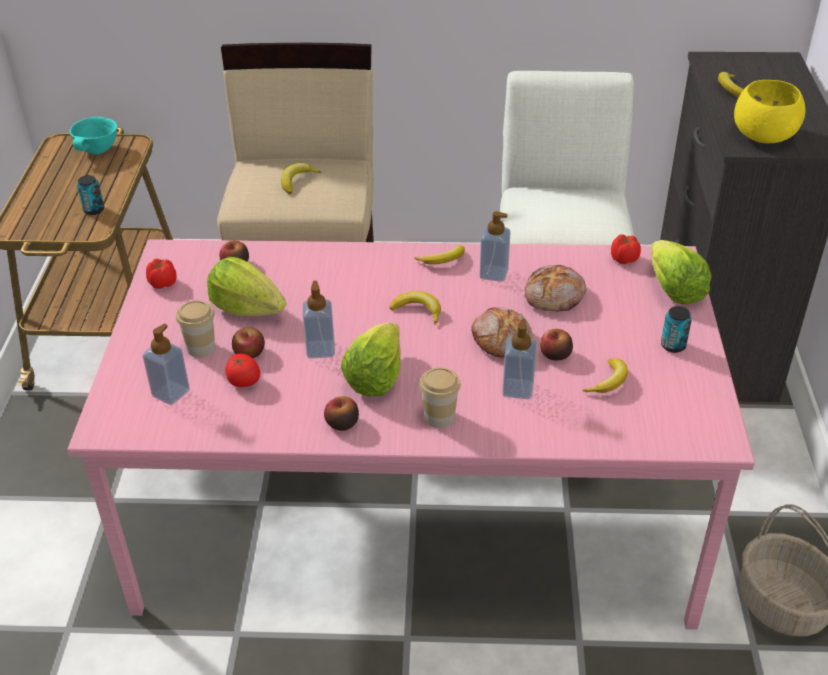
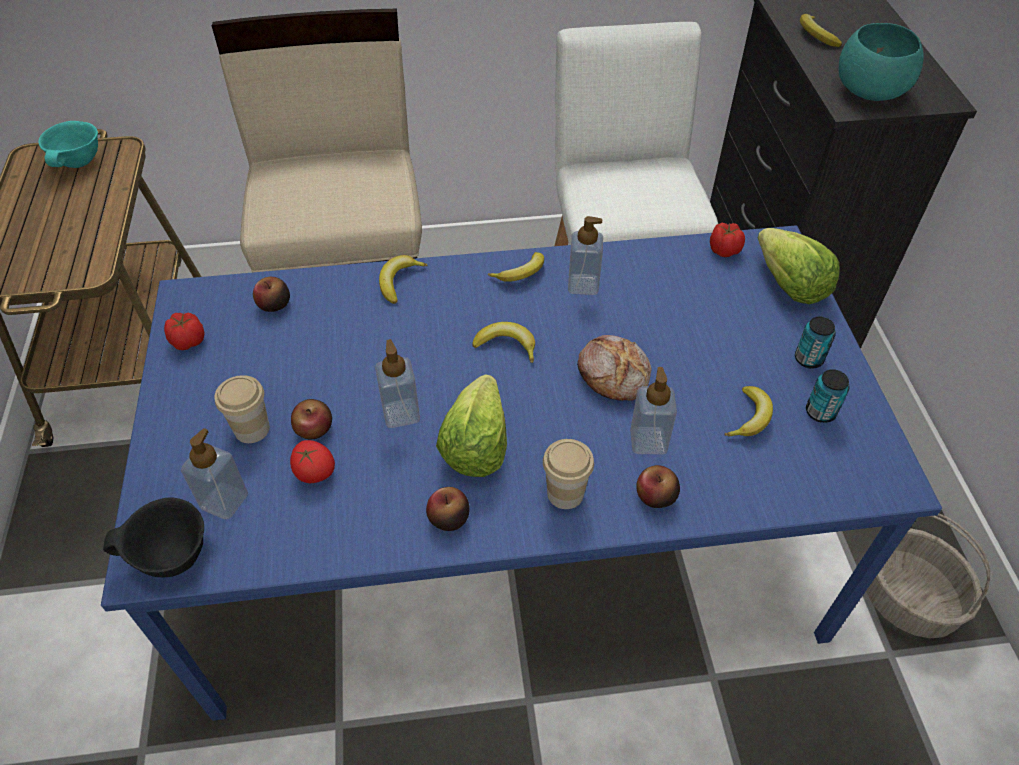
camera: 10 degrees left, 10 degrees up
(94, 210) = (85, 243): can -> can (820, 412)
(125, 425) = (172, 558): none -> black bowl
(247, 308) = (300, 365): lettuce -> none
(297, 181) = (328, 184): banana -> banana (399, 281)
(415, 510) = (508, 540): pink dining table -> blue dining table
(555, 296) = (660, 308): bread -> none
(555, 354) = (679, 387): apple -> apple (655, 496)
(763, 136) = (869, 91): yellow bowl -> turquoise bowl

